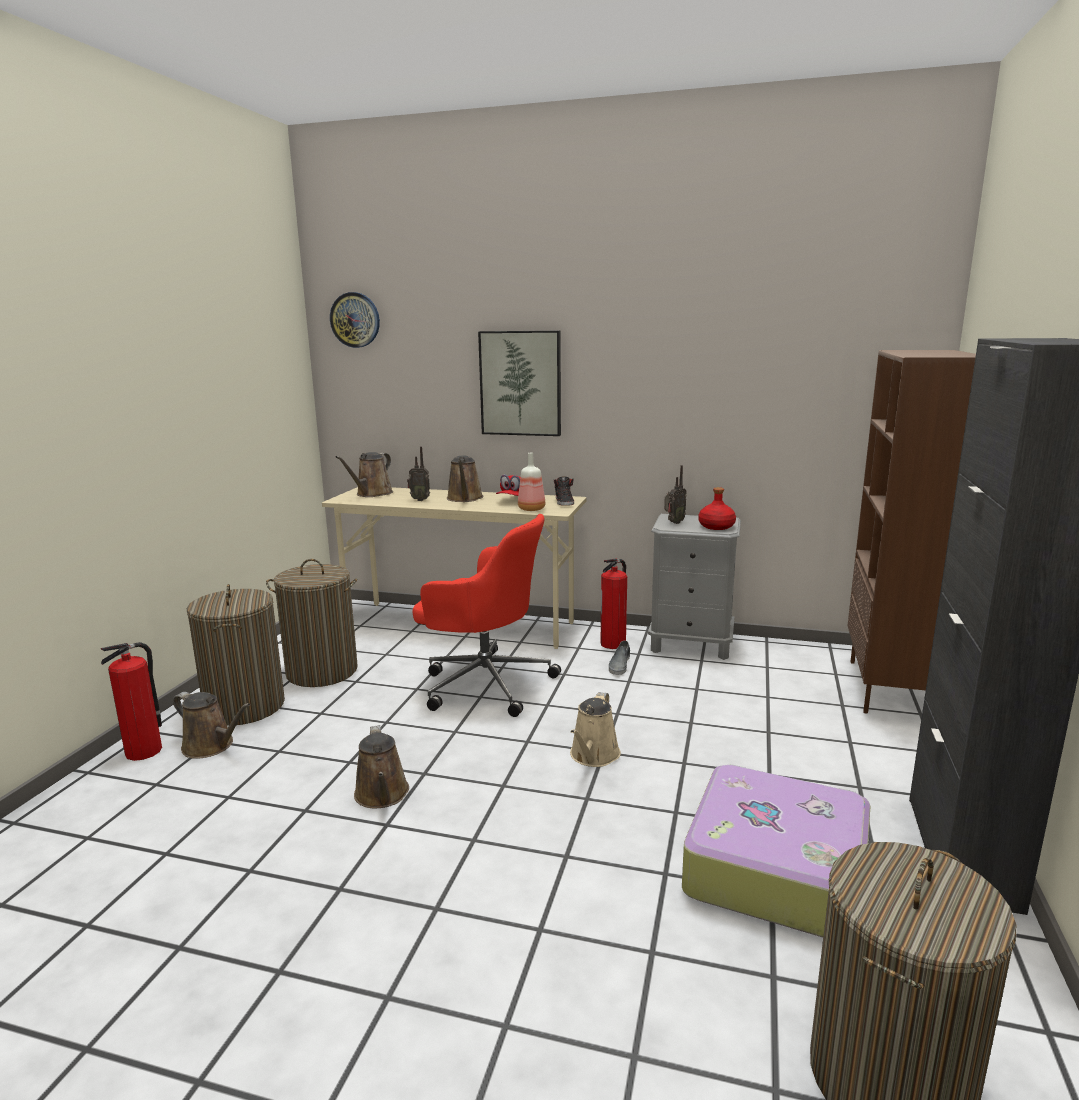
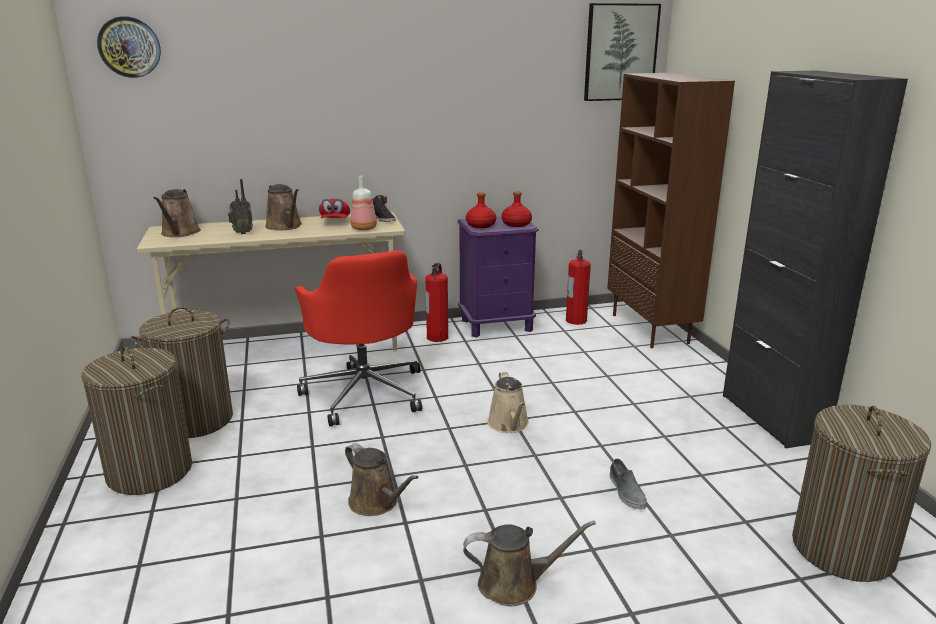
camera: 30 degrees left, 5 degrees up
(144, 751) = (84, 542): fire extinguisher -> fire extinguisher (576, 320)
(211, 746) = (158, 515): brown watering can -> brown watering can (514, 584)
(485, 683) = (365, 392): red office chair -> red office chair turned 75 degrees clockwise
(520, 383) = (323, 109): picture -> picture (620, 52)
(619, 665) = (459, 352): grey shoe -> grey shoe (626, 491)
(673, 523) = (480, 225): radio -> red bottle
(691, 644) = (496, 325): grey nightstand -> purple nightstand
(774, 867) = (690, 460): suitcase -> none

